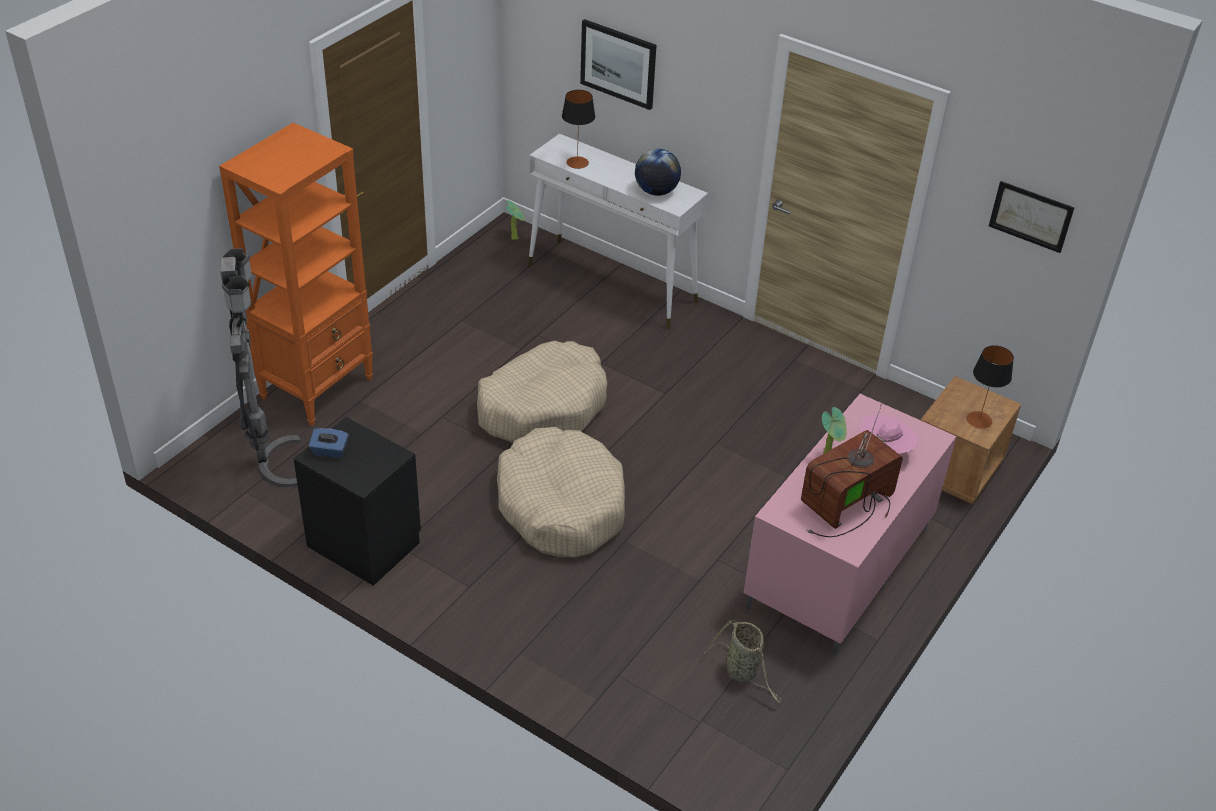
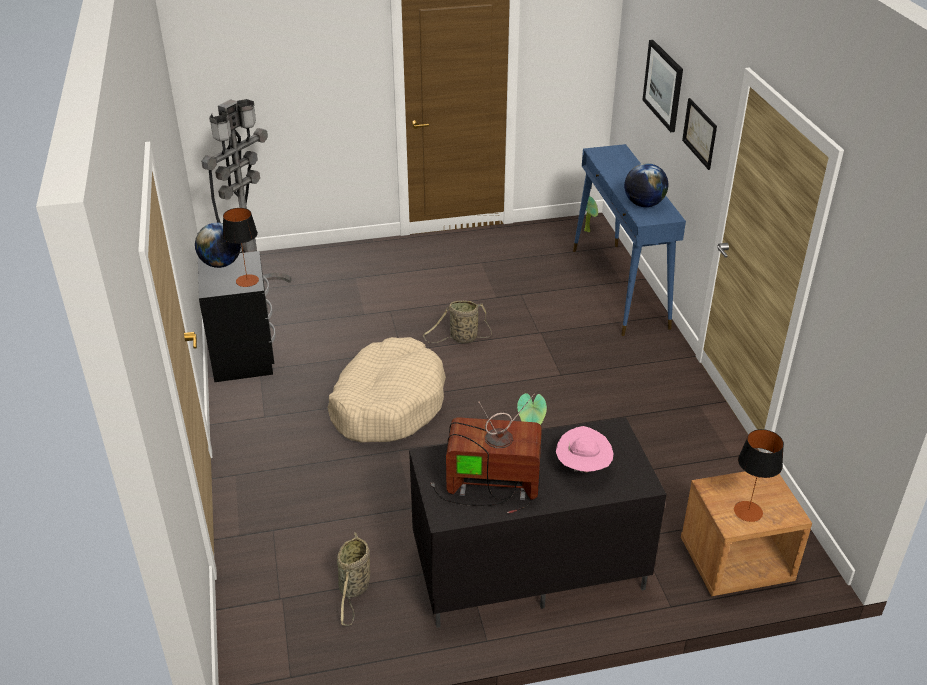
camera: 45 degrees right, 5 degrees down
(318, 387) = (342, 258): orange bookcase -> none
(329, 451) = (221, 264): blue tissue box -> globe
(543, 407) = (461, 338): beige dog bed -> basket
(577, 162) = (610, 165): table lamp -> table lamp (247, 280)
(612, 284) = (619, 288): white console table -> blue console table
(839, 569) = (527, 570): pink tv stand -> black tv stand
(1030, 216) = (879, 314): picture -> picture (699, 133)

